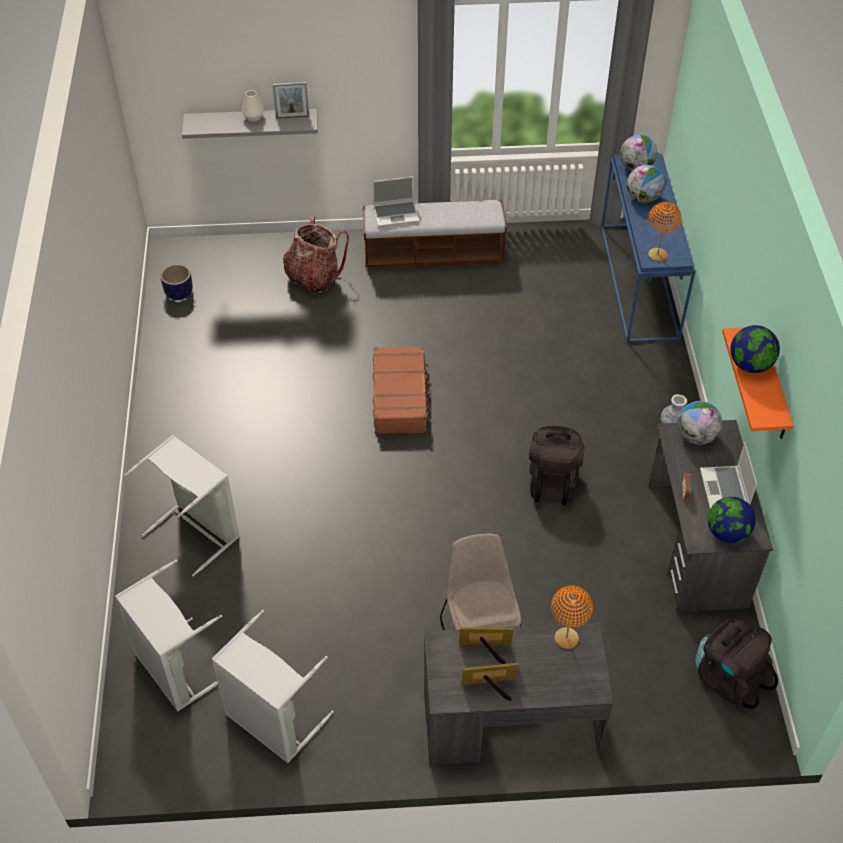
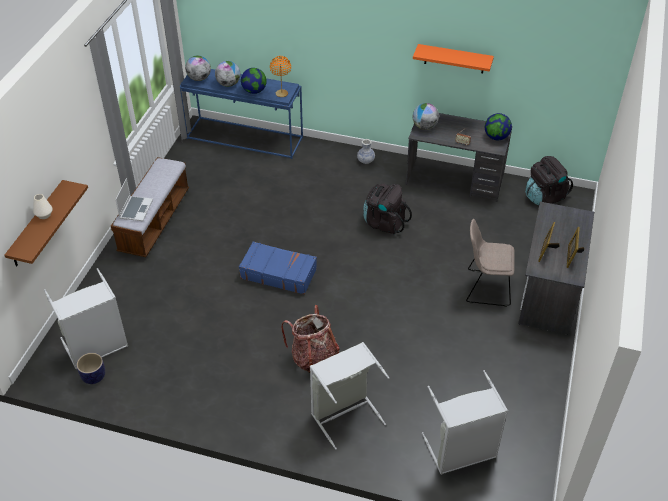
camera: 70 degrees left, 5 degrees down
(252, 123) = (37, 224): grey shelf -> brown shelf
(272, 722) = (518, 405): grey laundry basket -> grey laundry basket (96, 347)
(292, 117) = (61, 194): picture frame -> none
(314, 277) = (133, 290): backpack -> backpack (313, 357)
(400, 397) = (278, 273): brown suitcase -> blue suitcase
(566, 638) = (547, 217): orange table lamp -> none
(725, 490) = (467, 128): laptop -> none
(750, 365) = (445, 56): globe -> globe (254, 91)

